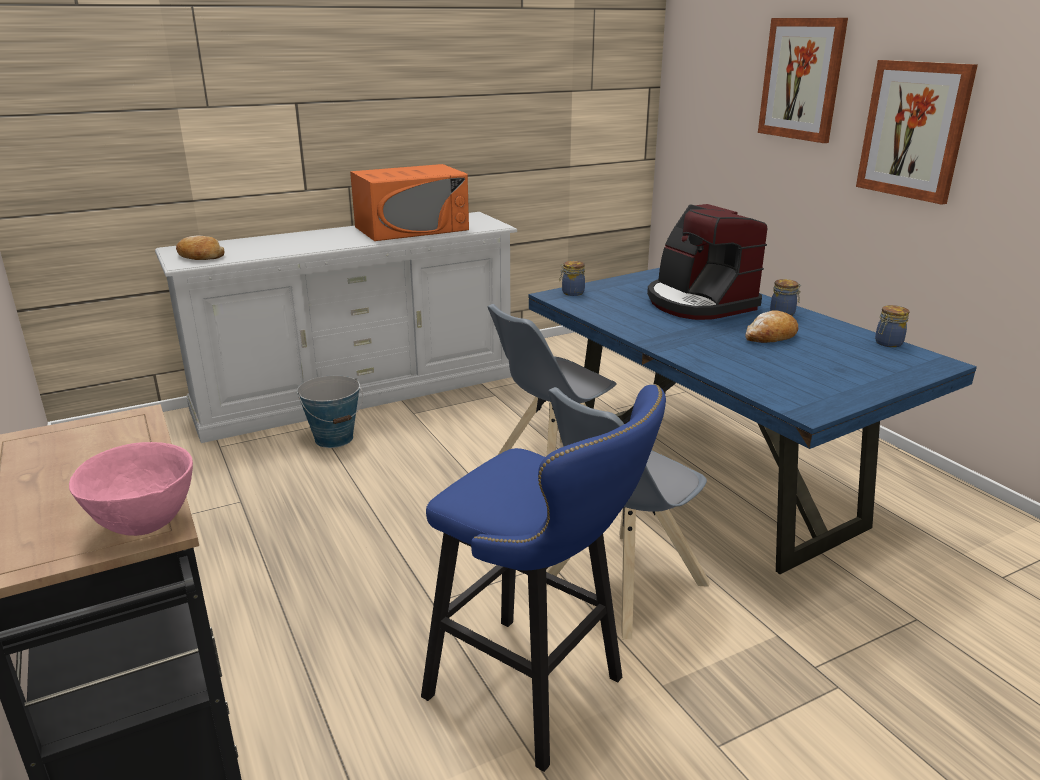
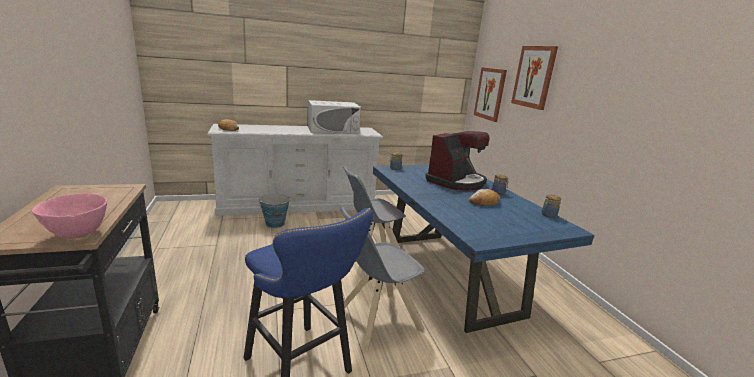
camera: 10 degrees right, 5 degrees down
(412, 228) = (333, 130): orange microwave -> white microwave
(699, 303) = (456, 181): coffee machine -> coffee machine turned 120 degrees counterclockwise
(914, 130) = (585, 105): picture -> picture (490, 94)

